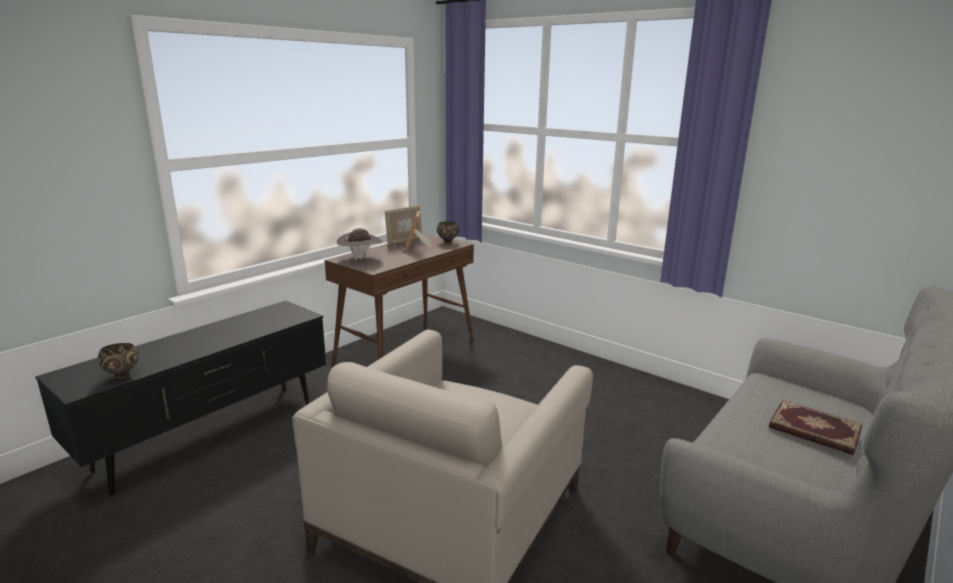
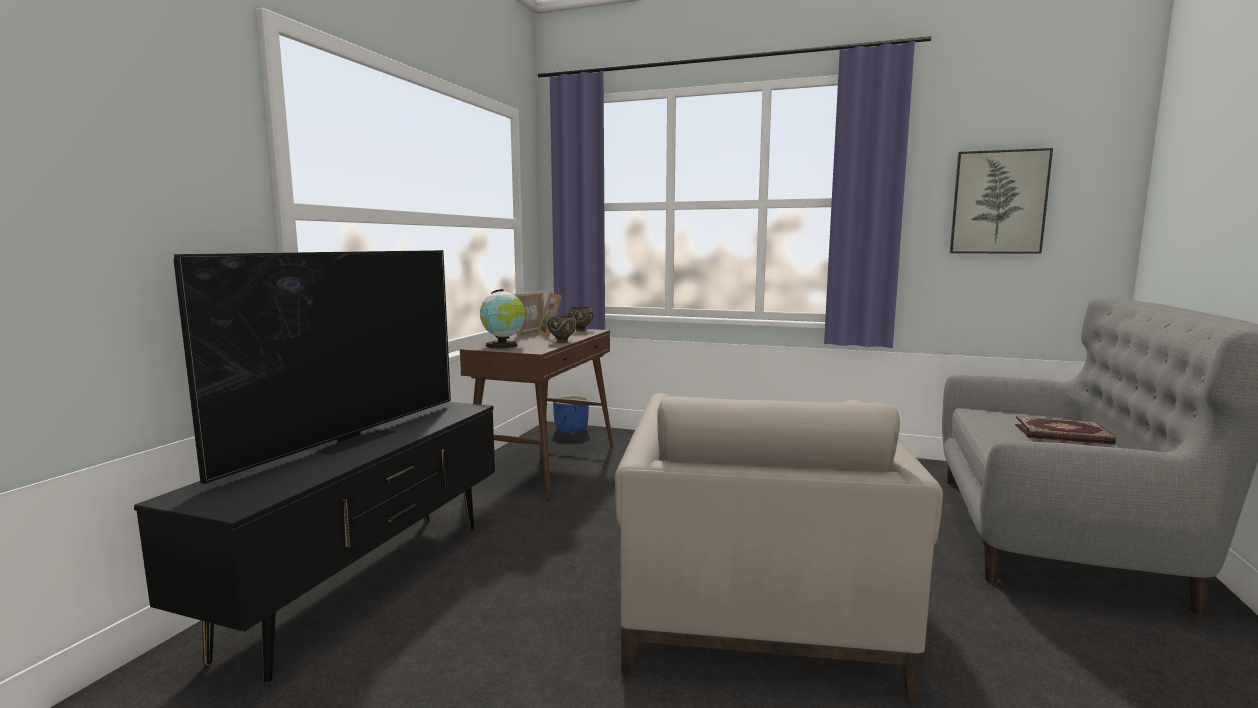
camera: 20 degrees left, 10 degrees down
(123, 376) = (290, 484): brown bowl -> brown bowl (562, 342)
(197, 337) = (350, 439): none -> television
(360, 259) = (503, 345): brown hat -> globe
(455, 318) = (571, 430): none -> blue planter
(857, 159) = (998, 202): none -> picture

